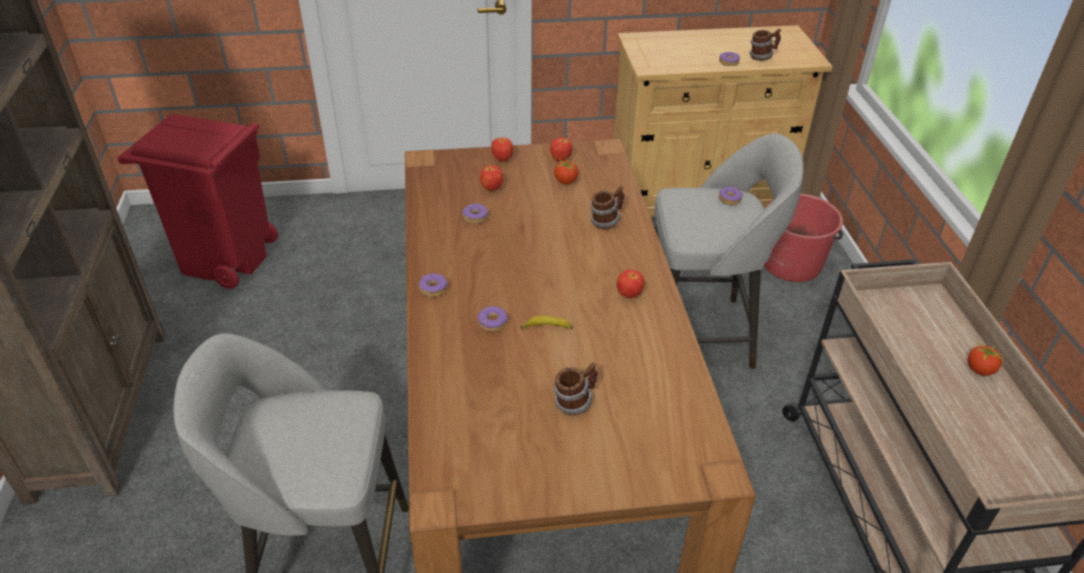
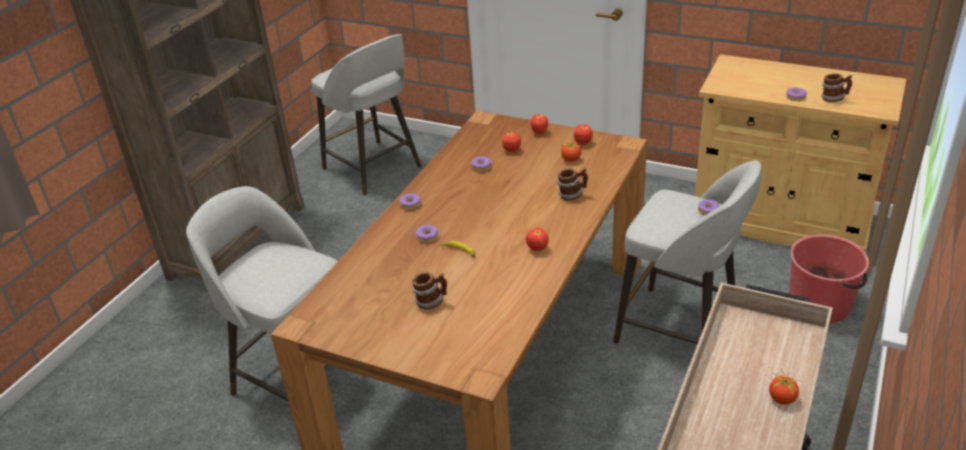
camera: 35 degrees right, 5 degrees down
(225, 259) = (373, 169): red trash can -> grey stool

